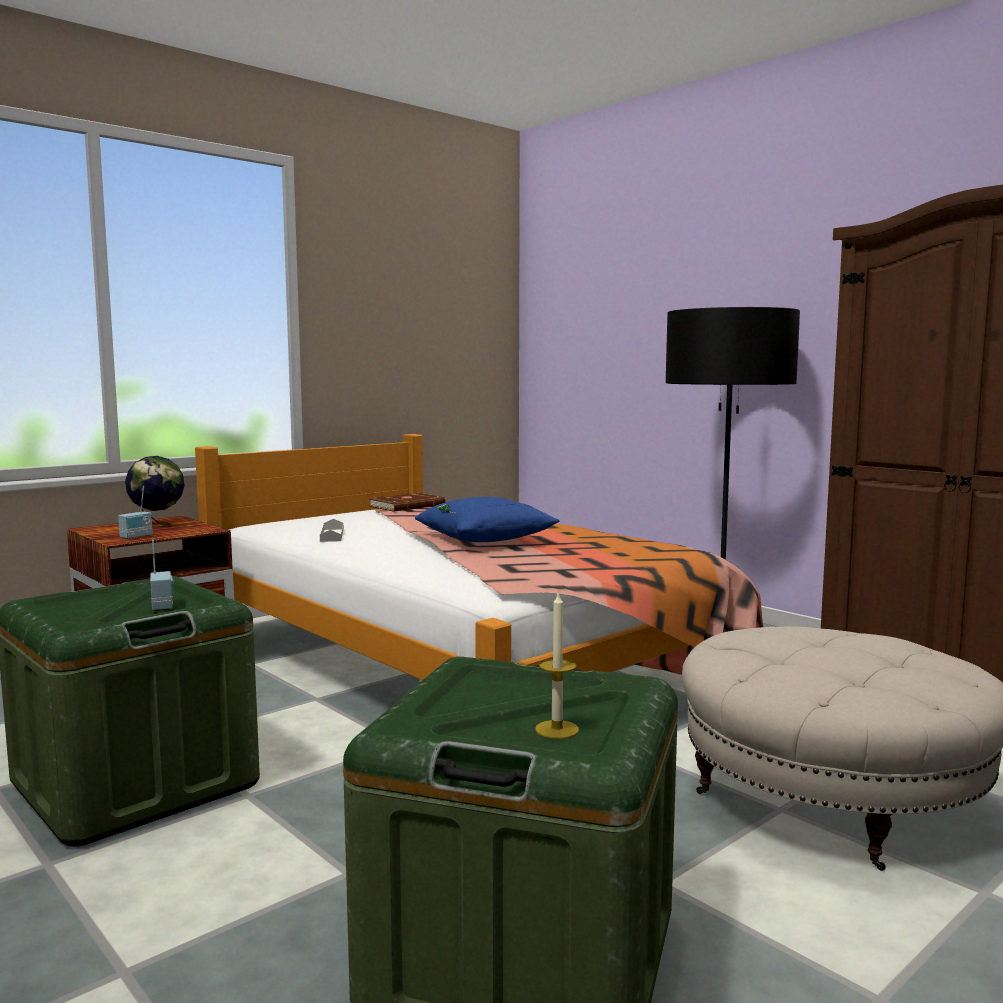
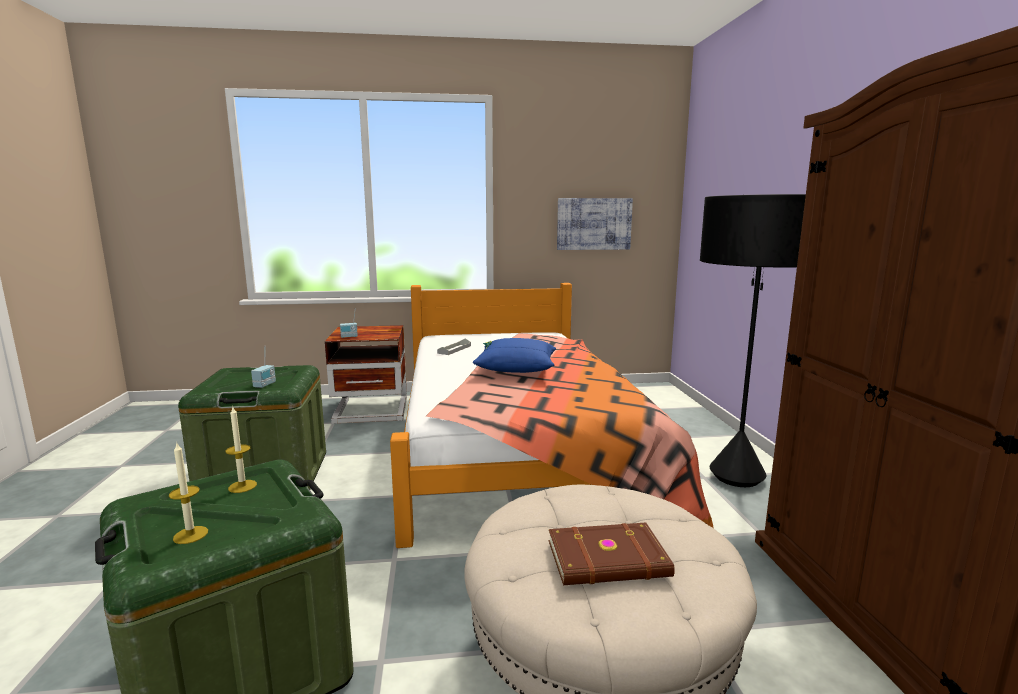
camera: 35 degrees right, 5 degrees up
(157, 525) = (376, 330): globe -> none
(408, 506) = (540, 333): brown book -> brown book (609, 560)
(426, 352) = (594, 224): none -> picture
(483, 686) = (242, 486): none -> candle

